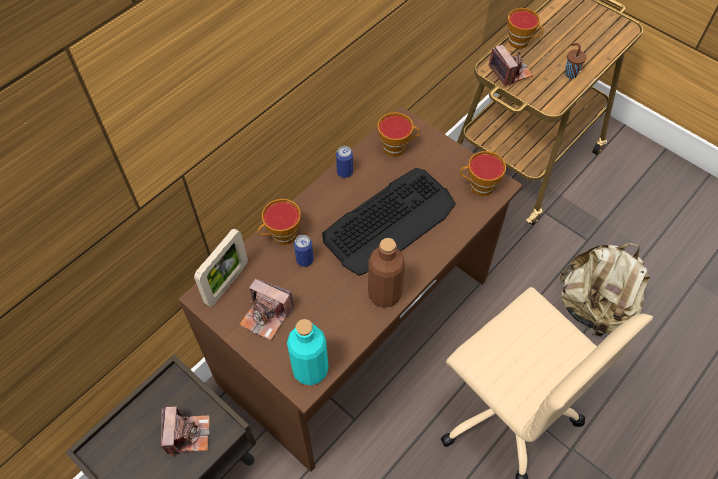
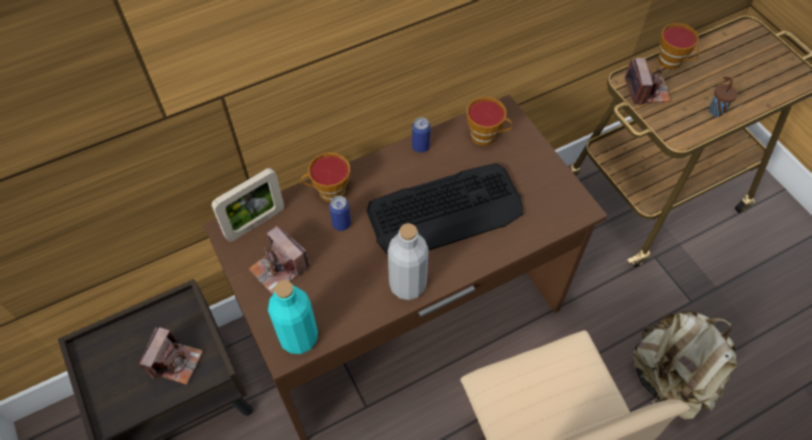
camera: 20 degrees right, 0 degrees up
(384, 294) = (407, 285): brown bottle -> grey bottle
(478, 187) = (557, 203): cup -> none

